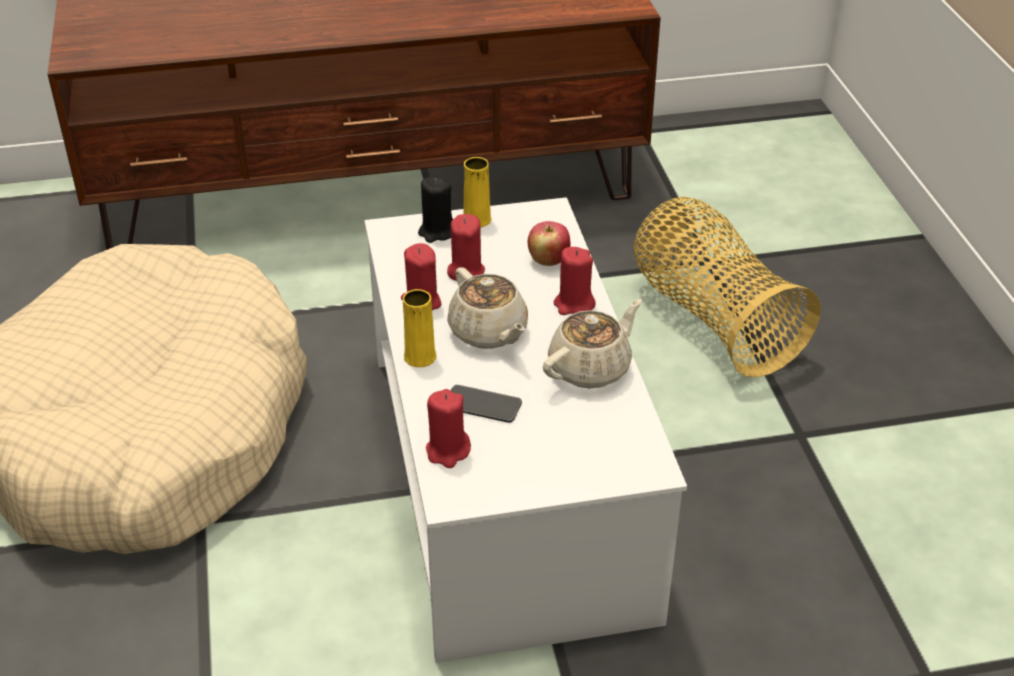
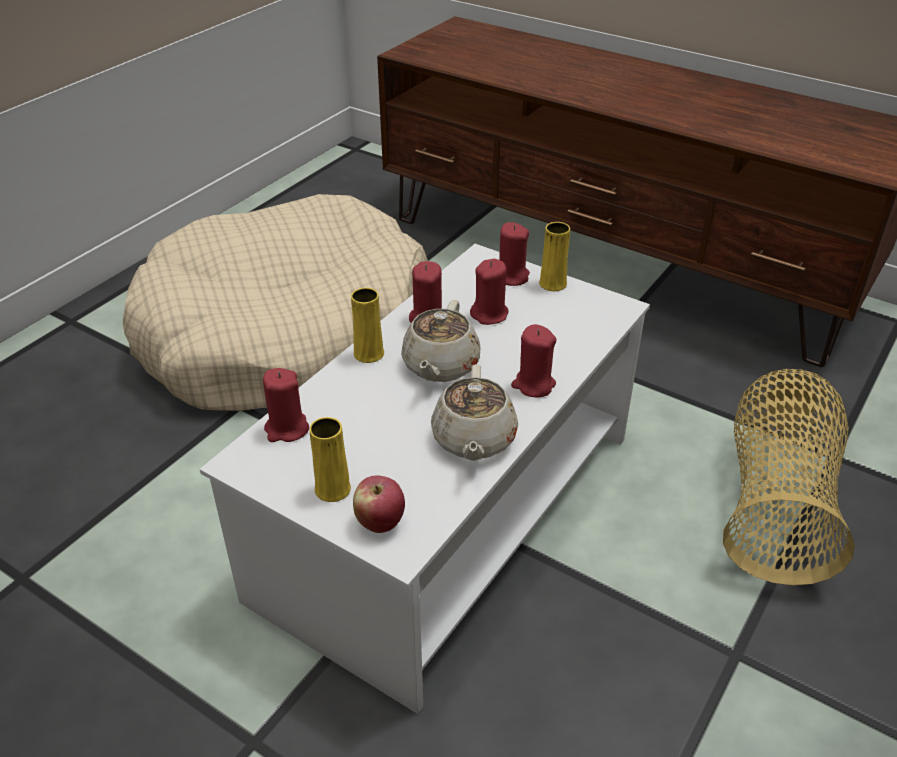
camera: 45 degrees right, 0 degrees up
(437, 232) = (511, 277): black candle -> red candle
(482, 405) = (357, 413): phone -> none
(548, 260) = (563, 341): apple -> apple (380, 522)
(548, 466) = (332, 489): none -> yellow vase
(591, 368) = (473, 440): beige teapot -> beige teapot turned 90 degrees clockwise

